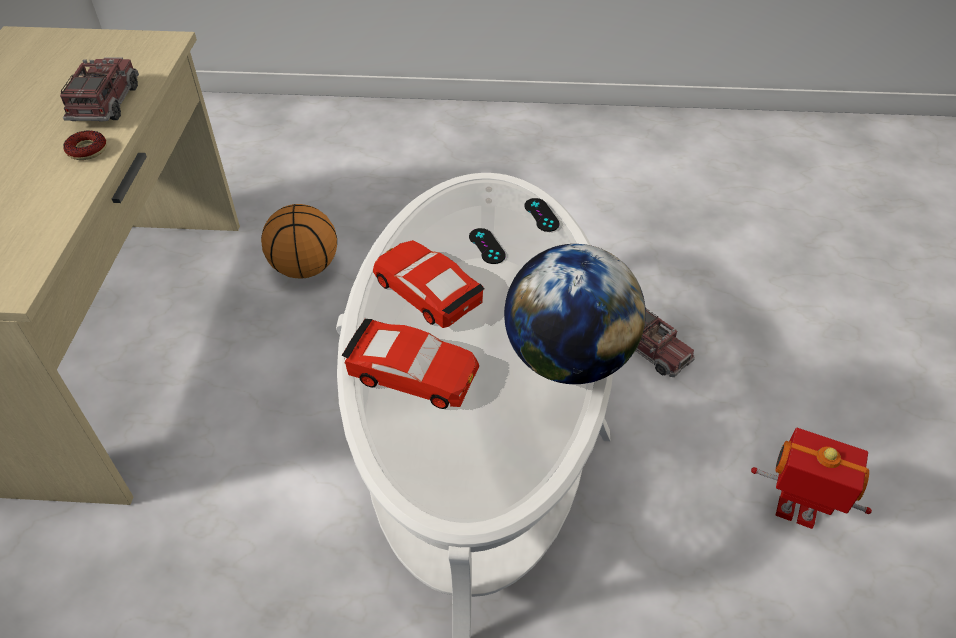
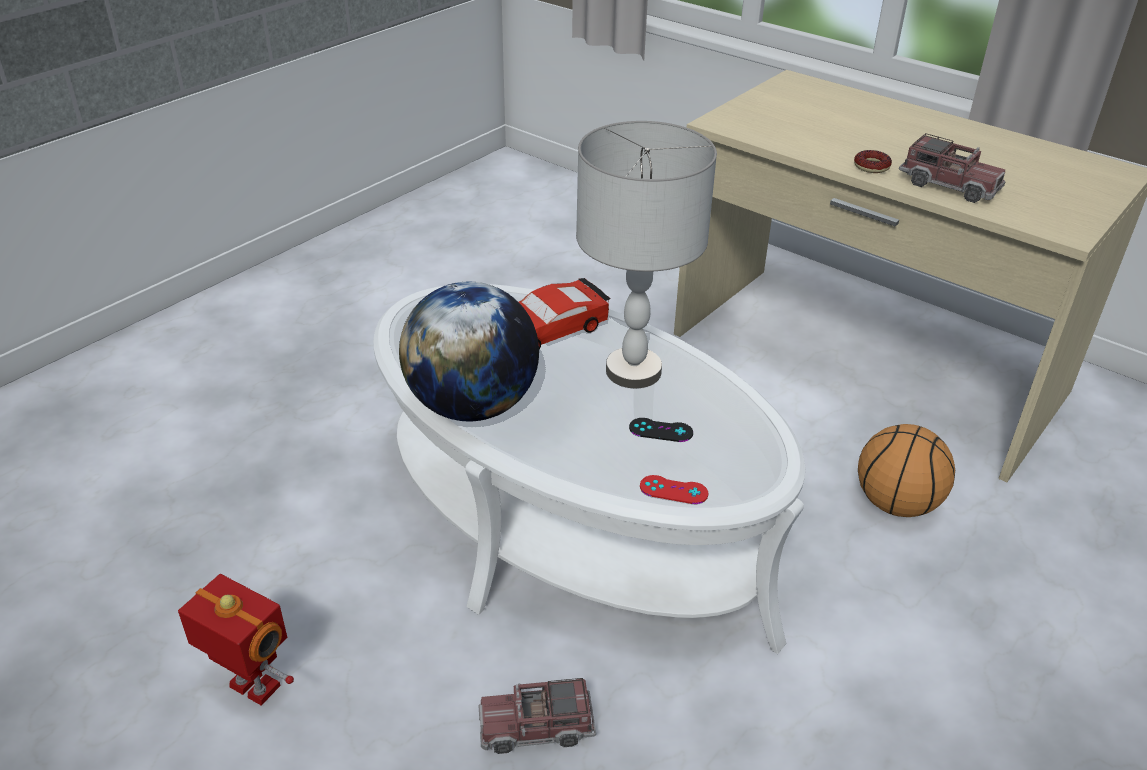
camera: 125 degrees right, 10 degrees down
(428, 292) = (632, 371): red toy car -> grey table lamp
(541, 215) = (673, 490): black game controller -> red game controller
(795, 515) = (252, 688): toy robot -> toy robot turned 120 degrees counterclockwise

